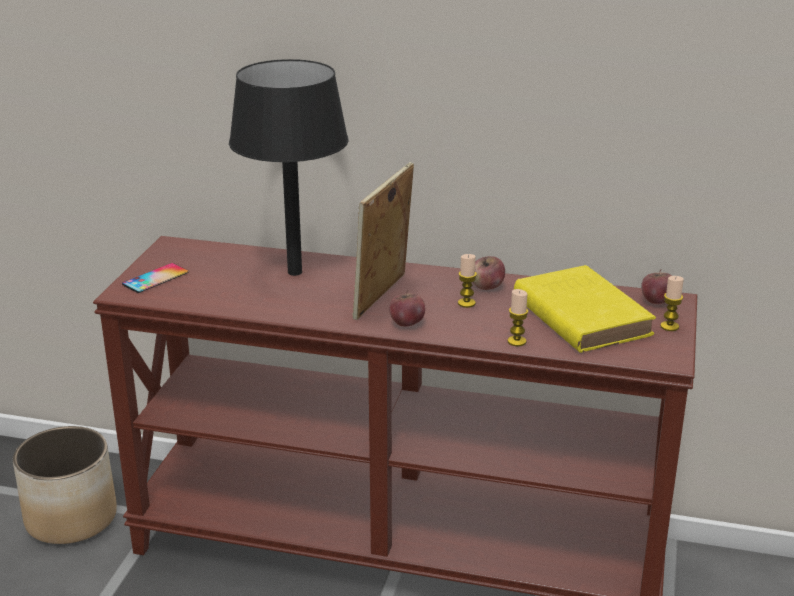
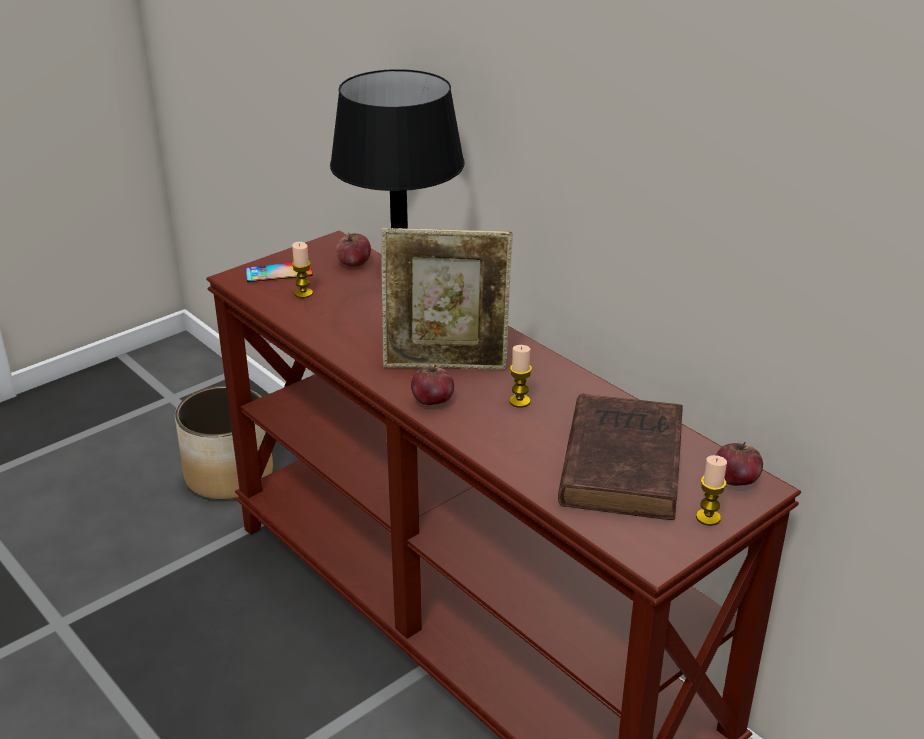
camera: 35 degrees right, 5 degrees up
(383, 298) = (446, 365): picture frame -> picture frame turned 150 degrees counterclockwise
(487, 287) = (565, 390): apple -> apple (354, 264)
(516, 341) = (513, 465): candle -> candle (303, 293)
(579, 314) = (622, 461): yellow book -> brown book

